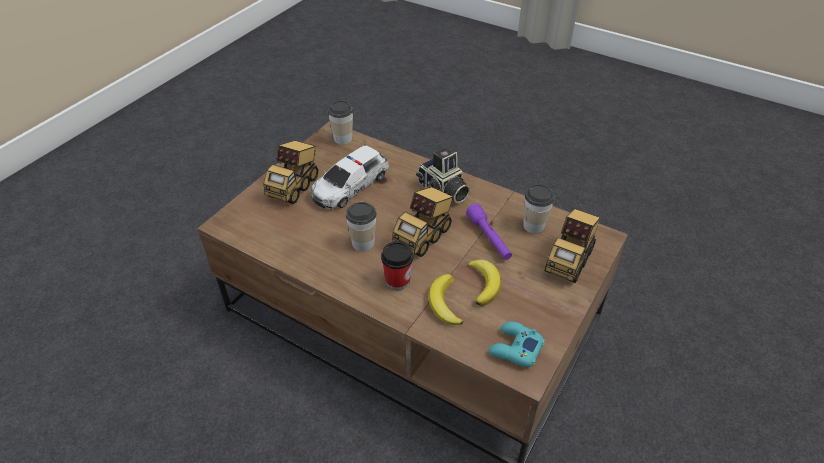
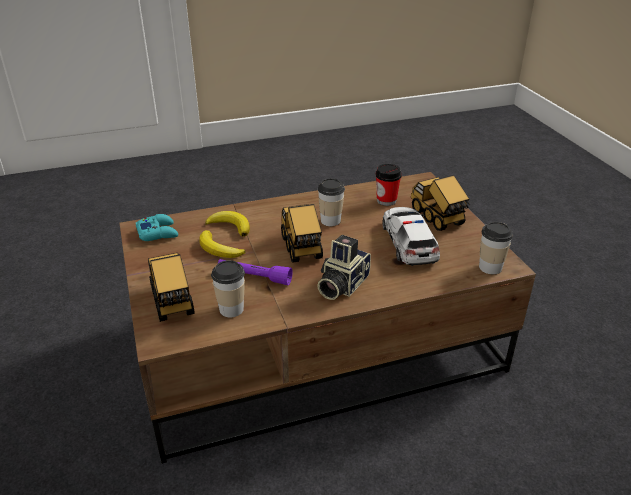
camera: 130 degrees right, 10 degrees down
(397, 281) = (275, 218): cup -> cup (386, 200)
(443, 191) = (341, 285): camera -> camera turned 60 degrees counterclockwise

